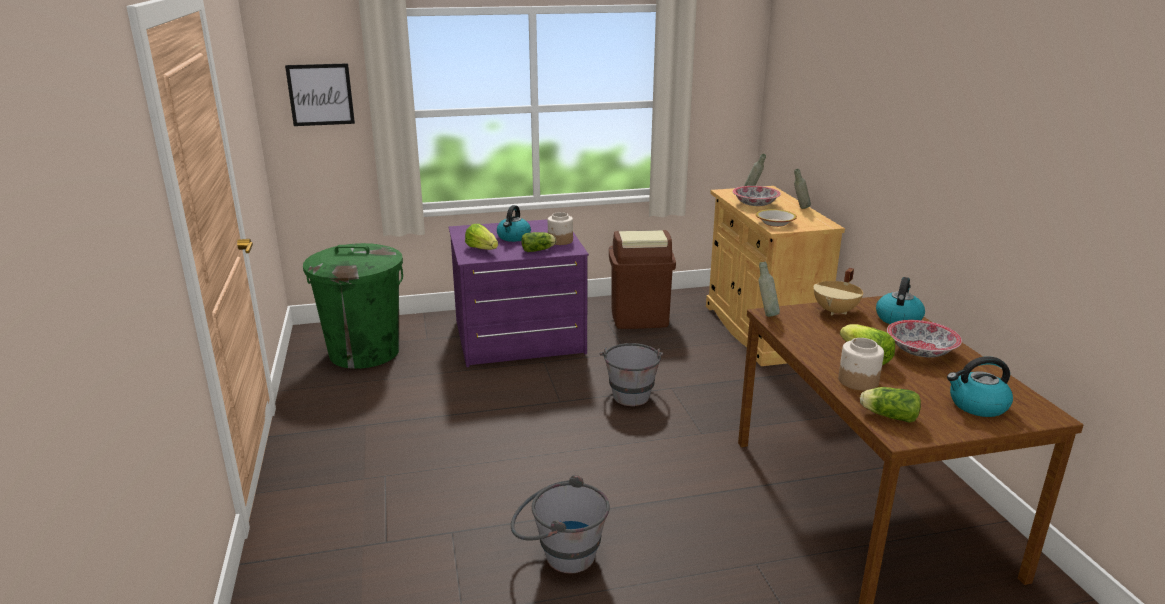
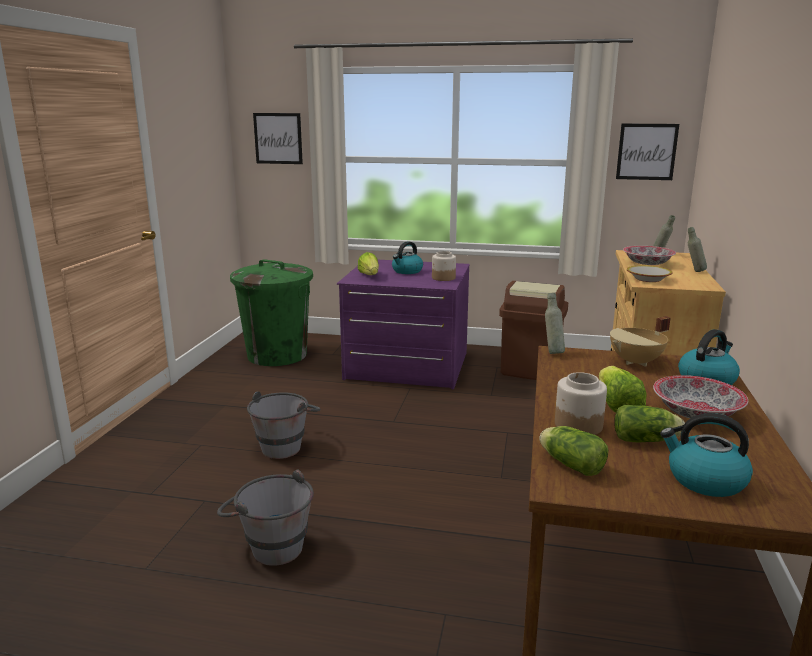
camera: 25 degrees right, 5 degrees down
(539, 250) = (416, 282): lettuce -> lettuce (647, 440)
(630, 392) = (464, 428): grey bucket -> grey bucket (286, 445)
(721, 89) = (646, 151): none -> picture

